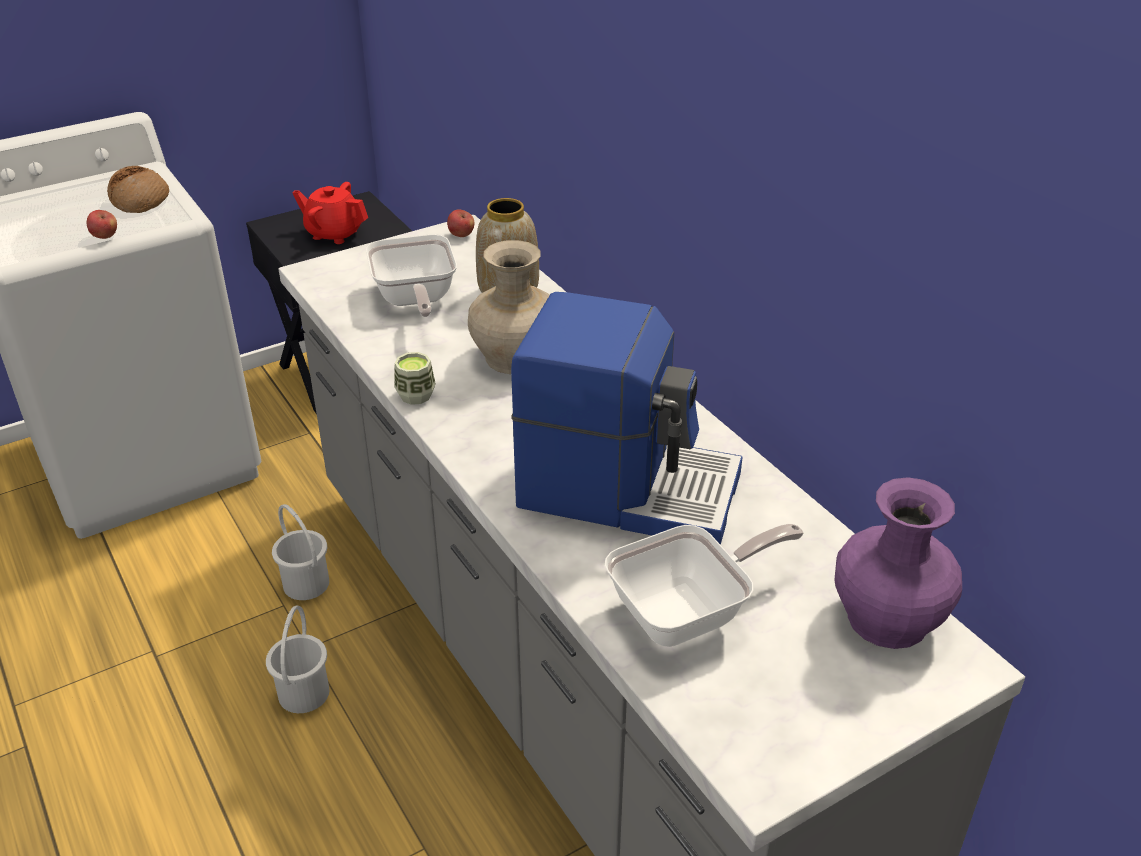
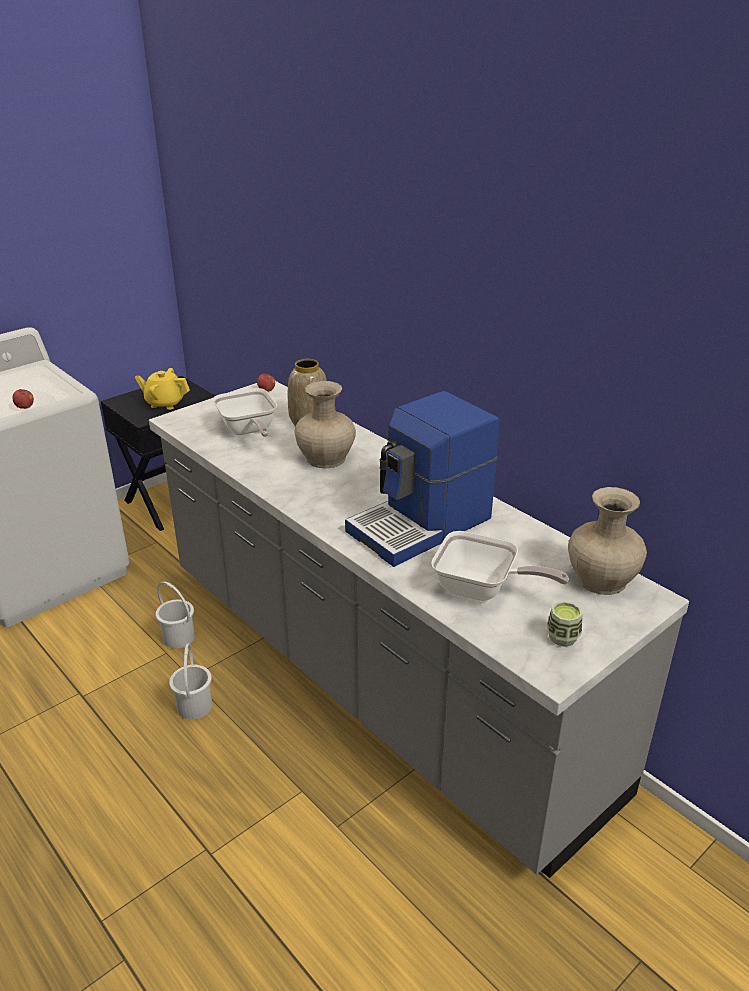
camera: 10 degrees left, 5 degrees down
(140, 200) = (42, 383): bread -> none
(334, 233) = (165, 403): red teapot -> yellow teapot
(416, 395) = (268, 486): cup -> cup (562, 637)
(627, 488) = (422, 525): coffee machine -> coffee machine turned 135 degrees clockwise
(689, 613) = (482, 589): frying pan -> frying pan turned 60 degrees clockwise
(885, 618) = (600, 579): purple vase -> beige vase

